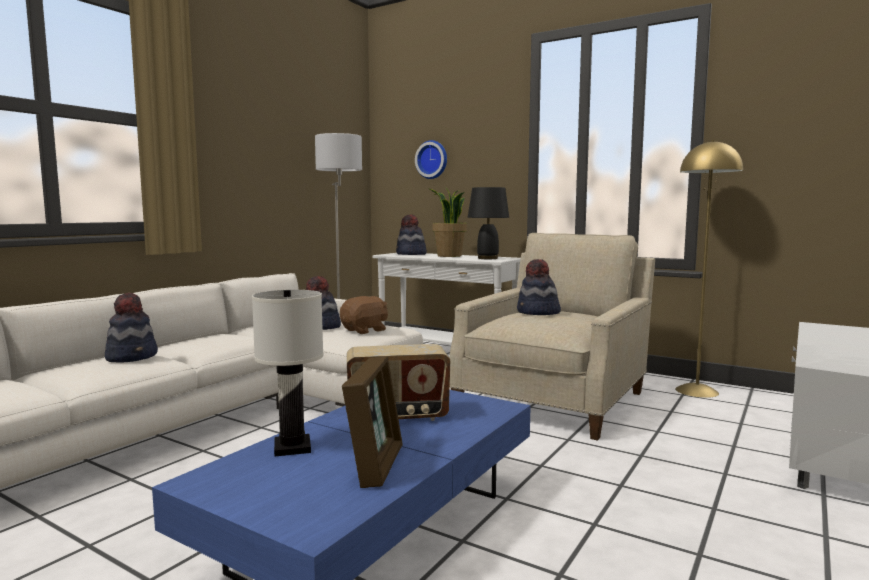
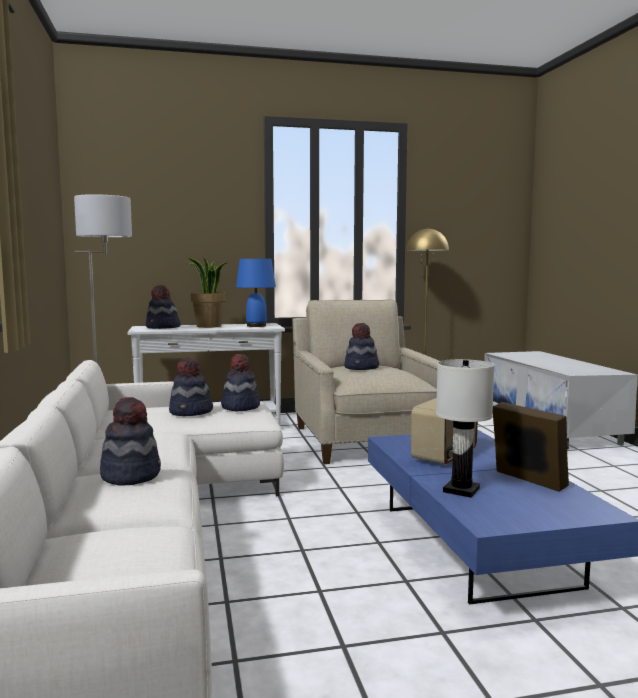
camera: 45 degrees left, 0 degrees up
(365, 330) = (240, 407): brown plush toy -> hat
(432, 160) = (155, 226): wall clock -> none
(488, 258) = (256, 326): black table lamp -> blue table lamp

